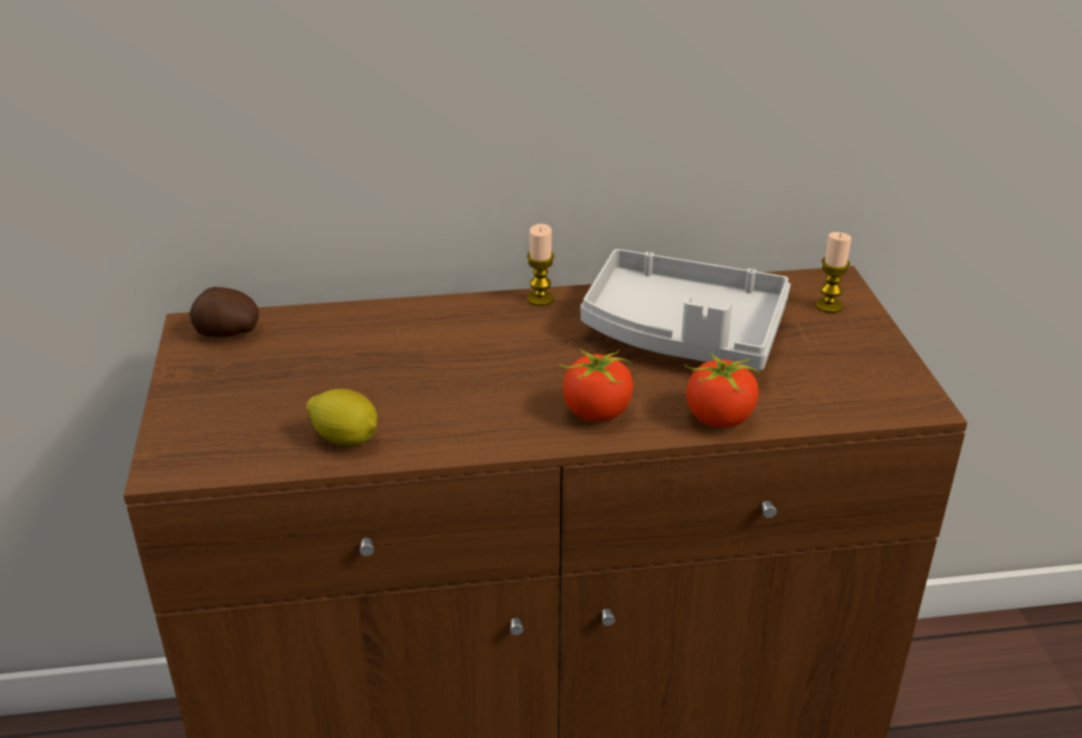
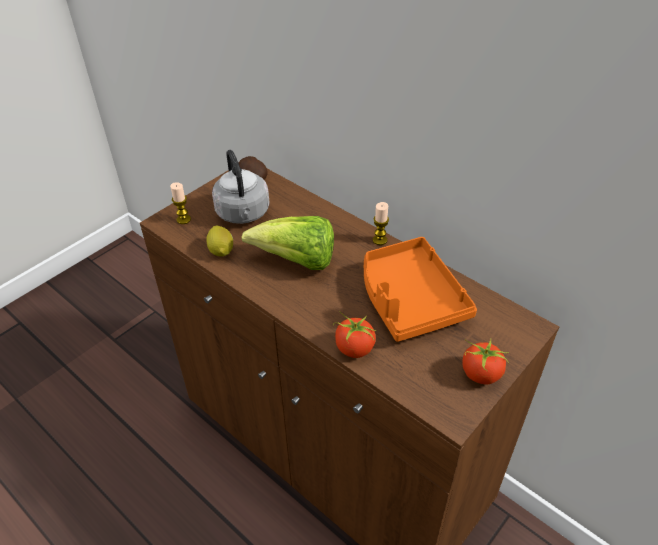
camera: 50 degrees right, 10 degrees up
(296, 379) = (243, 214): none -> grey kettle
(480, 382) = (297, 261): none -> lettuce
(596, 413) = (314, 307): tomato -> tomato (480, 374)
(683, 333) = (409, 299): grey tray -> orange tray
(828, 305) = (503, 337): candle -> candle (183, 219)

